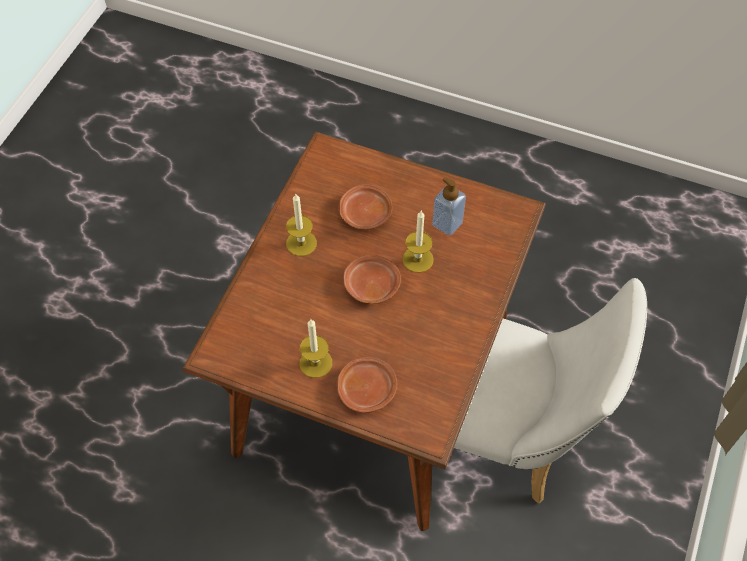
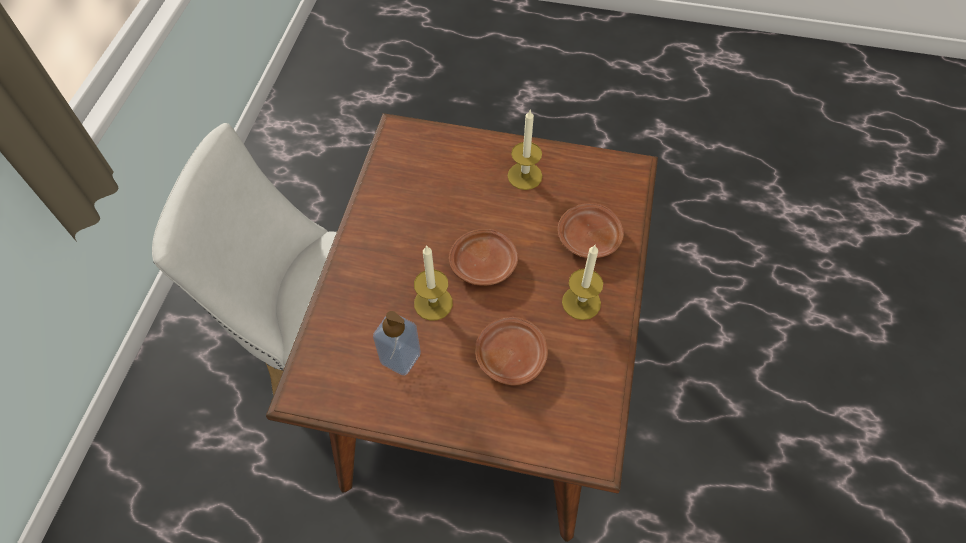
camera: 170 degrees right, 0 degrees up
(367, 389) = (467, 160): brown plate -> brown plate (588, 238)

